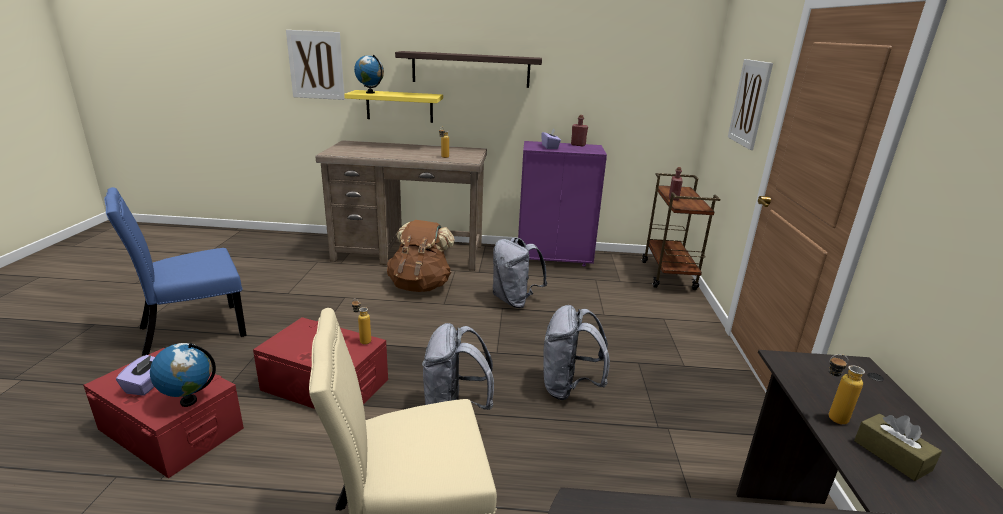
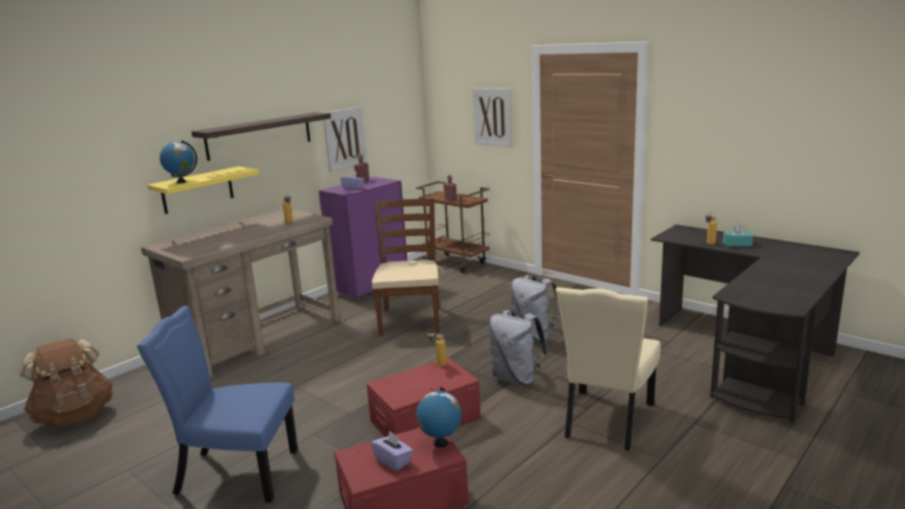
camera: 50 degrees left, 5 degrees down
(195, 329) = (239, 474): blue chair -> blue chair turned 90 degrees clockwise
(316, 65) = (95, 167): picture -> picture (345, 139)
(420, 286) = (329, 348): brown backpack -> brown backpack (75, 416)
(515, 301) = (410, 320): grey backpack -> brown chair
(891, 455) = (737, 244): brown tissue box -> turquoise tissue box

